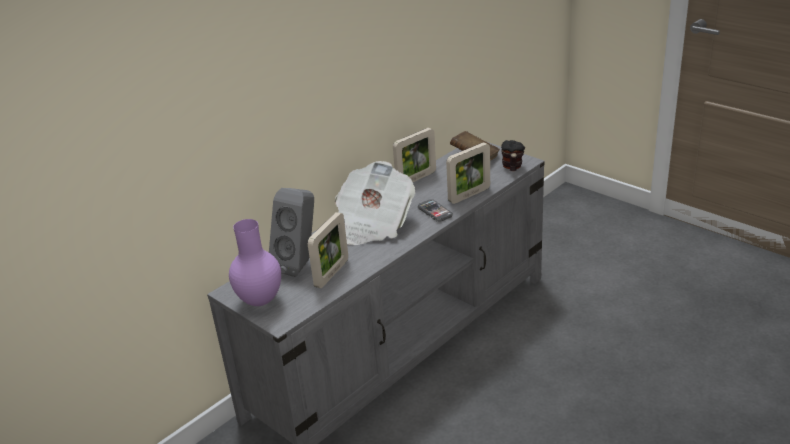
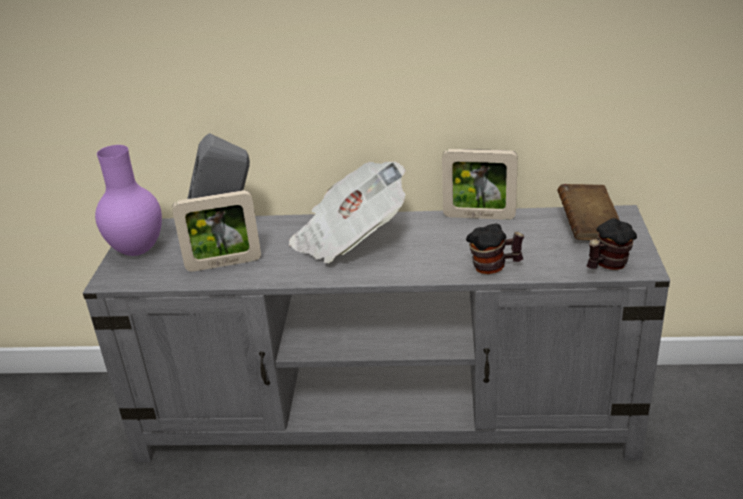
camera: 50 degrees right, 0 degrees up
(435, 212) = (424, 263): phone -> none
(469, 195) = (494, 267): picture frame -> mug

